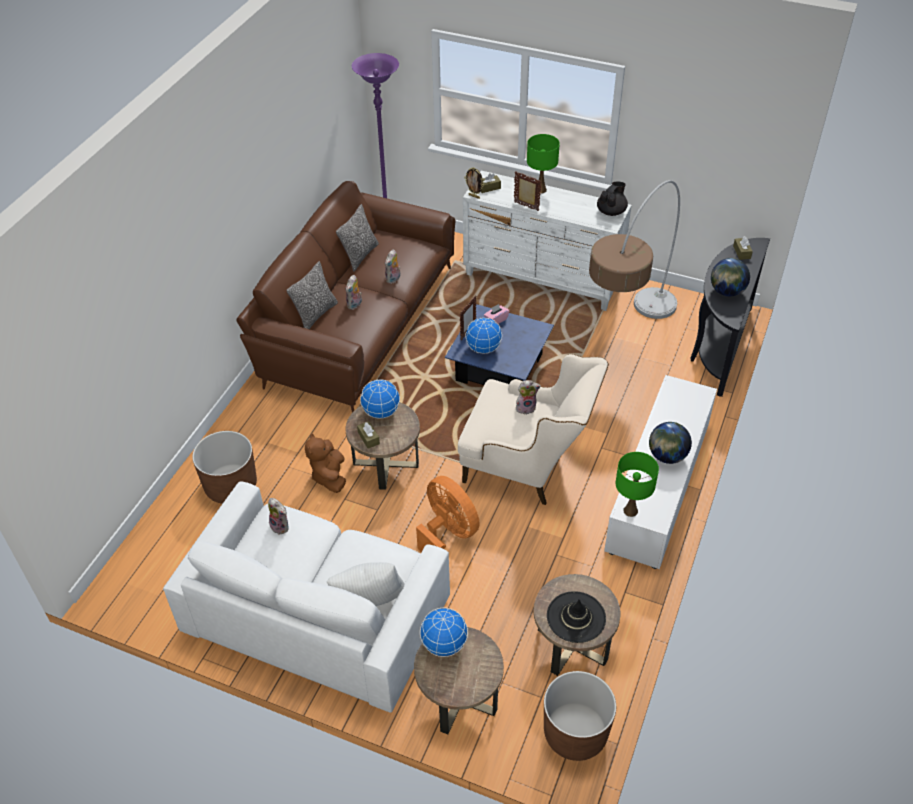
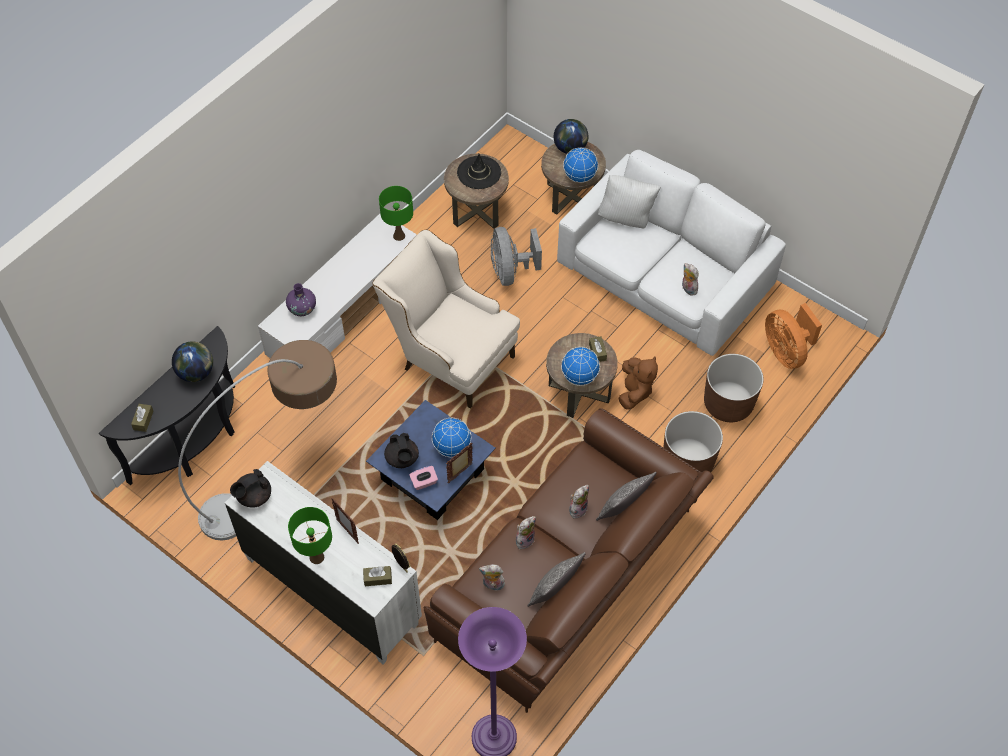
camera: 165 degrees left, 10 degrees up
(448, 534) = (542, 313): orange fan -> orange fan (786, 352)
(500, 574) = (510, 271): none -> grey fan
(523, 331) = (402, 459): none -> black teapot
(526, 407) = (446, 331): plush toy -> plush toy (492, 585)
(575, 733) = (499, 159): brown planter -> brown planter (688, 461)
(667, 456) = (342, 273): globe -> globe (570, 148)
(684, 412) = (302, 309): none -> purple vase

